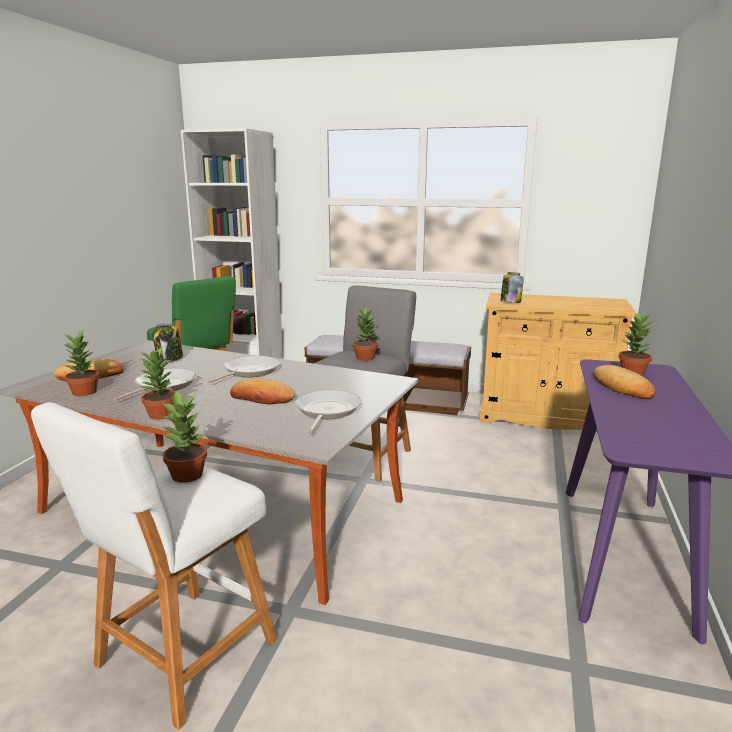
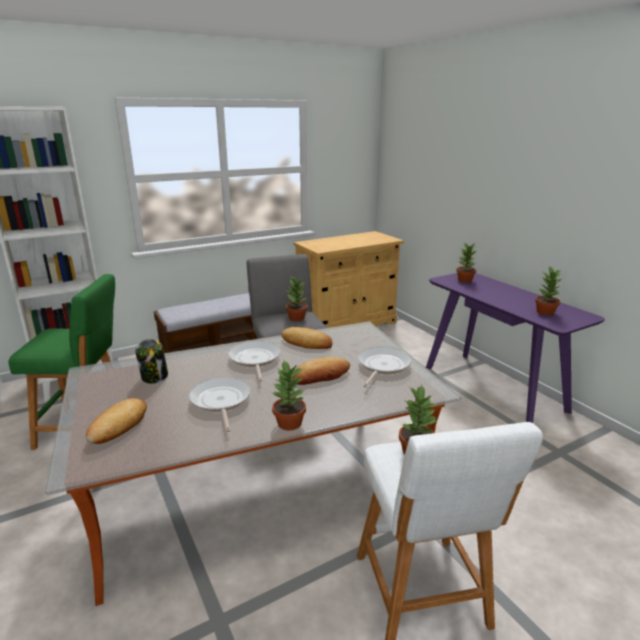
camera: 45 degrees left, 5 degrees up
(85, 392) = (163, 441): potted plant -> potted plant (545, 312)
(326, 411) = (382, 366): frying pan -> frying pan turned 60 degrees clockwise
(510, 302) = (325, 247): jar -> none
(622, 387) = (482, 291): bread -> bread (306, 342)

